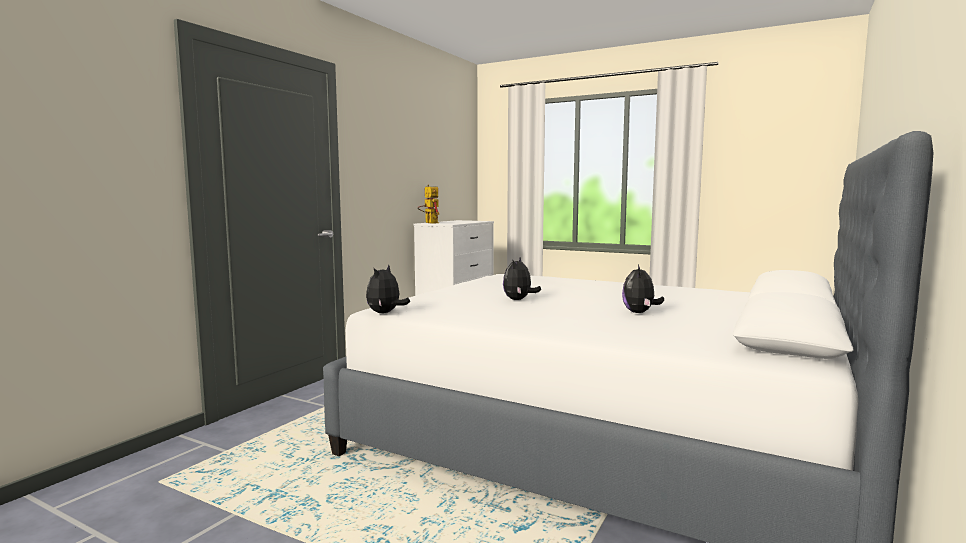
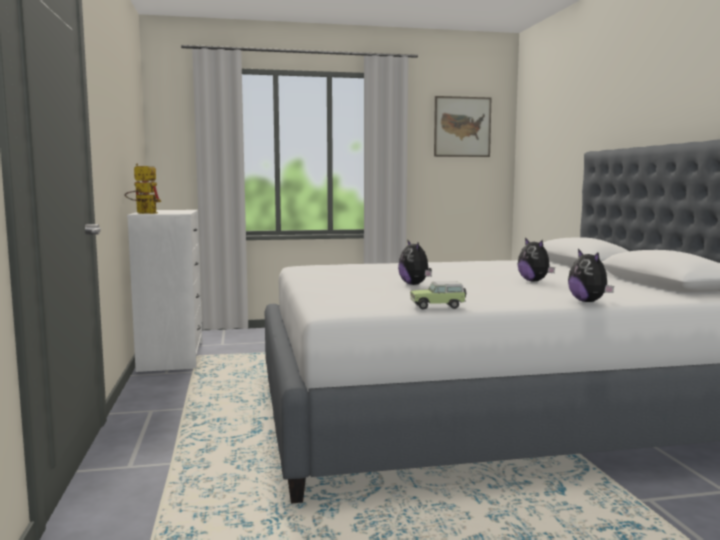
camera: 40 degrees left, 0 degrees up
(385, 313) = (357, 312): plush toy -> plush toy (588, 301)
(450, 319) = (439, 307): none -> toy car
(778, 135) = (462, 127): none -> picture

